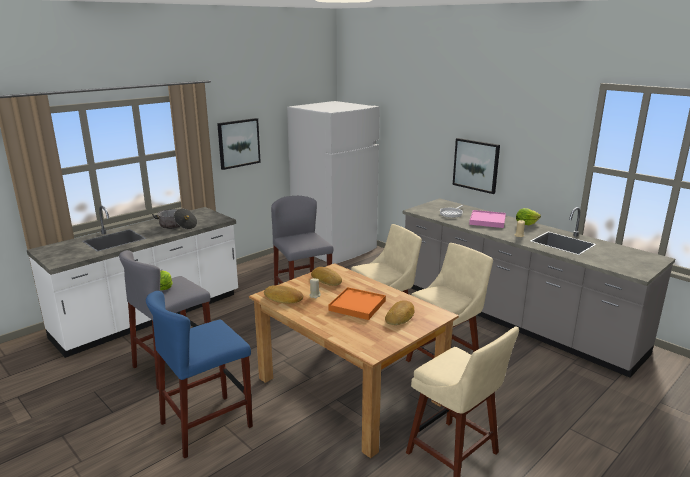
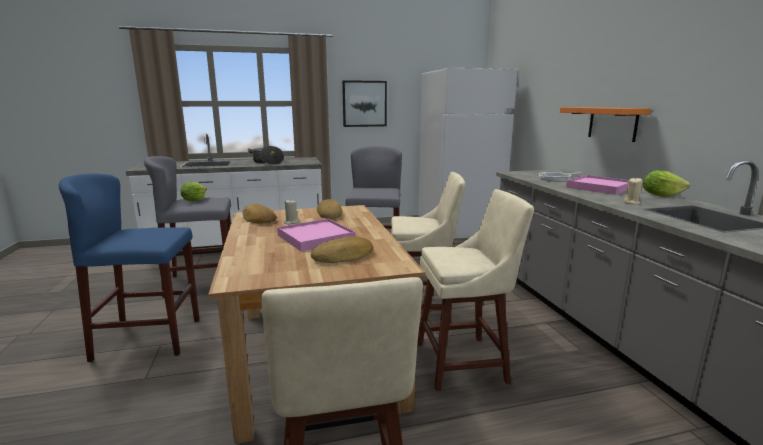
camera: 30 degrees right, 5 degrees down
(357, 306) = (315, 238): orange tray -> pink tray
(476, 165) = (612, 123): picture -> orange shelf

